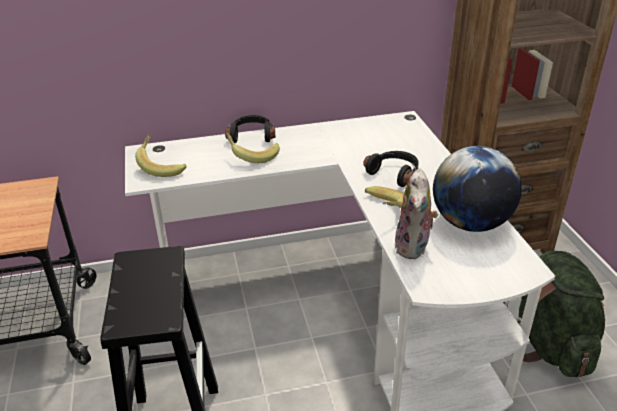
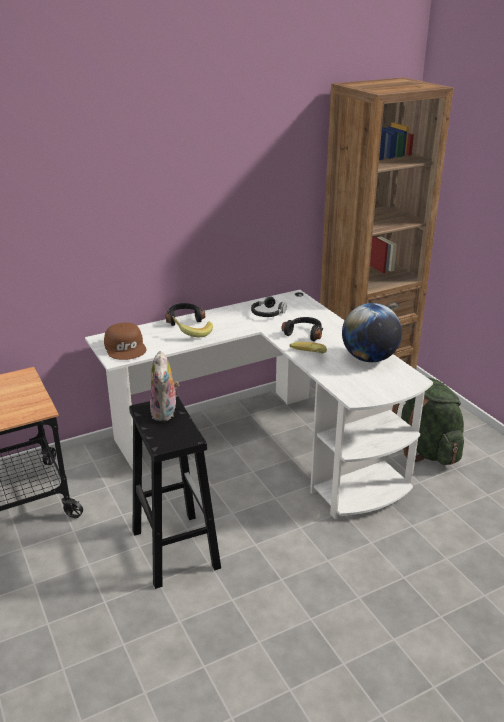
camera: 15 degrees left, 5 degrees down
(162, 166) = (126, 347): banana -> brown cap
(359, 139) = (268, 313): none -> black headphones
(414, 247) = (337, 377): plush toy -> plush toy (165, 413)

